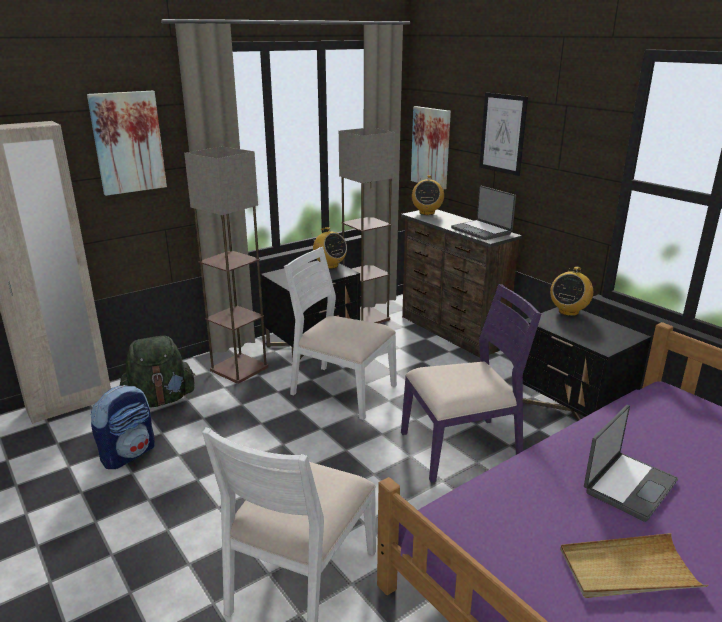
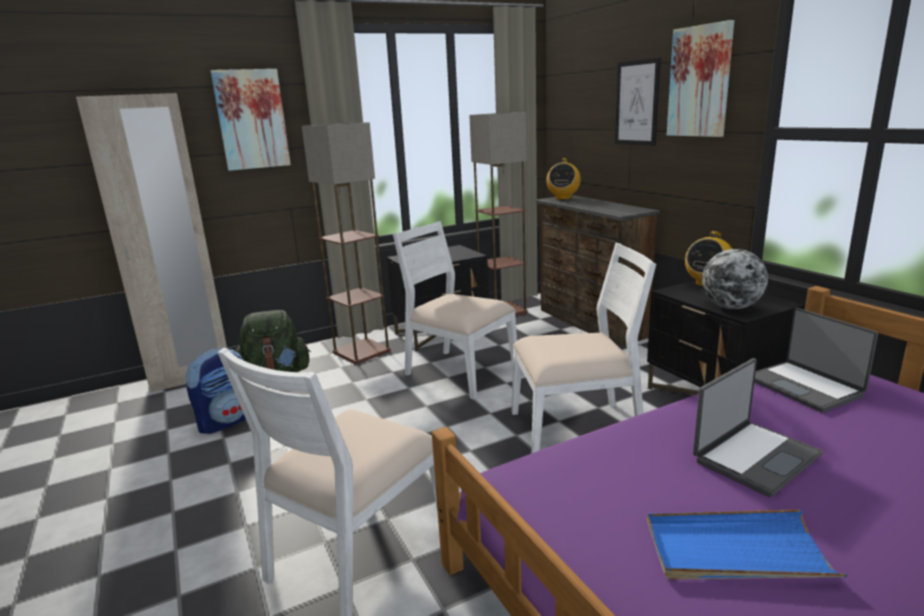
camera: 10 degrees right, 5 degrees down
(330, 265) = (458, 250): radio -> none
(431, 147) = (568, 132): picture -> picture (700, 82)
(462, 447) = (576, 429): purple chair -> white chair
(482, 231) = (616, 208): laptop -> laptop (805, 387)
(593, 340) = (731, 307): none -> globe
(628, 570) = (736, 551): beige tray -> blue tray

